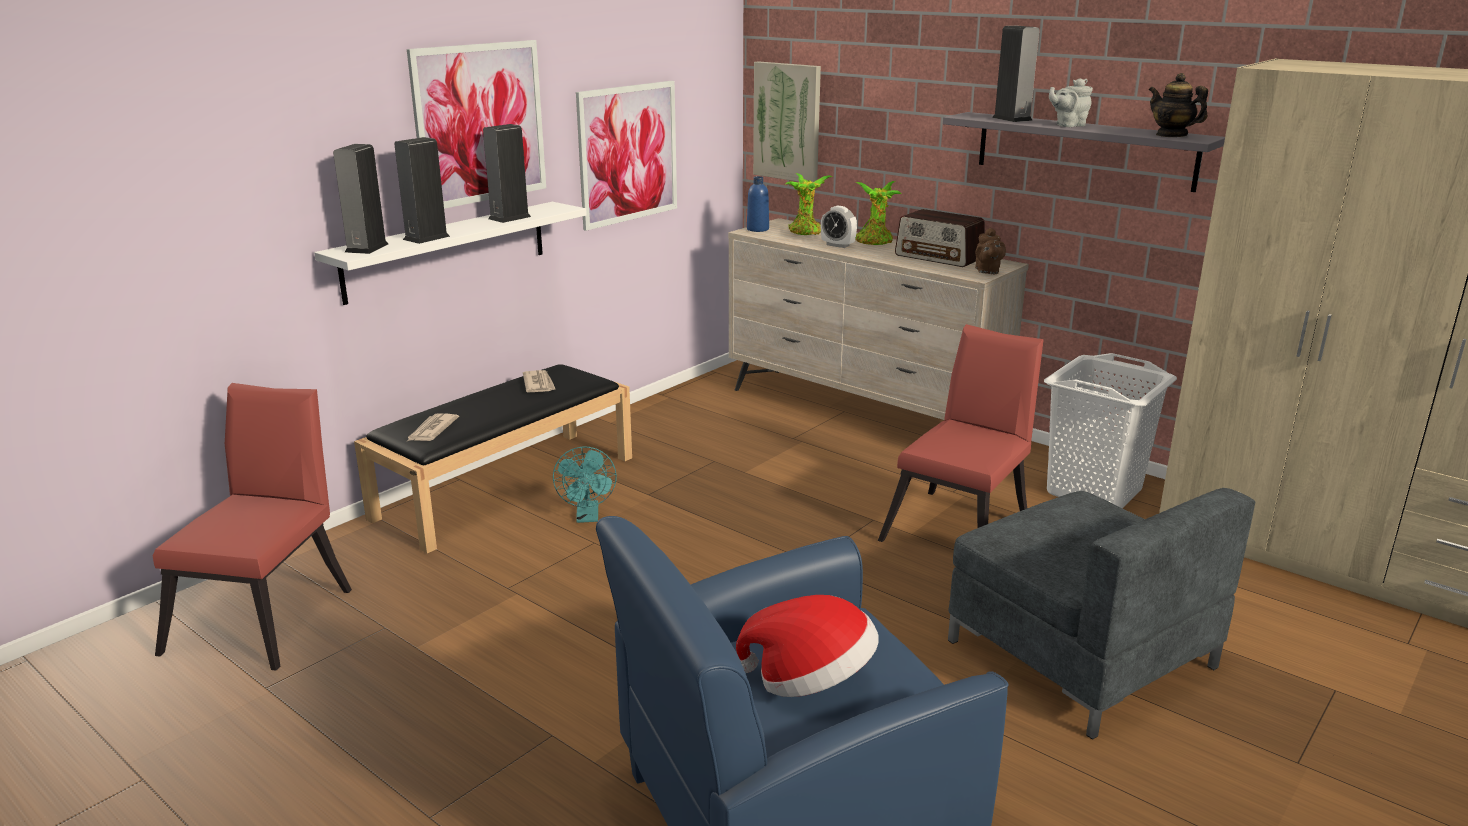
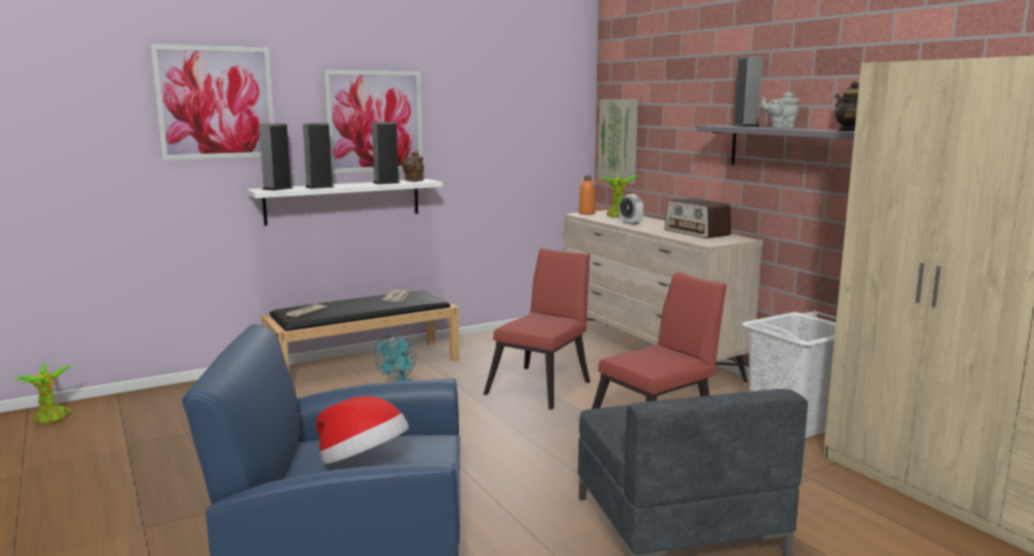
camera: 20 degrees right, 10 degrees down
(268, 614) = (165, 409): red chair -> red chair (543, 386)
(628, 153) = (493, 153): picture -> picture (216, 102)
(757, 229) = (587, 213): blue bottle -> orange bottle
(875, 242) = (661, 223): potted plant -> potted plant (51, 419)
(987, 271) = (721, 241): brown teapot -> brown teapot (413, 181)

